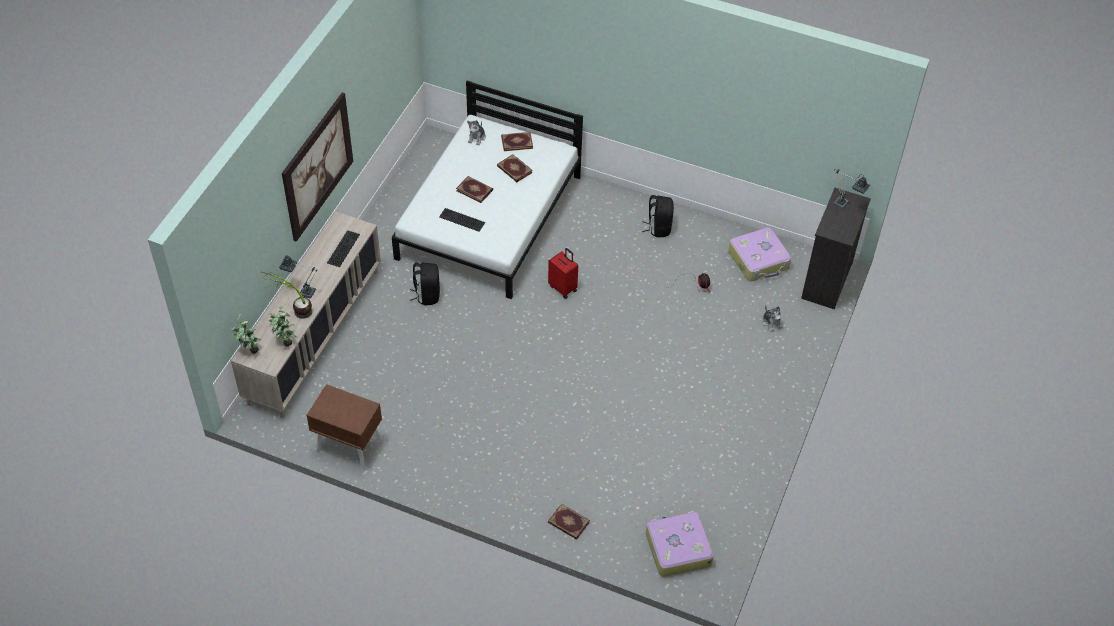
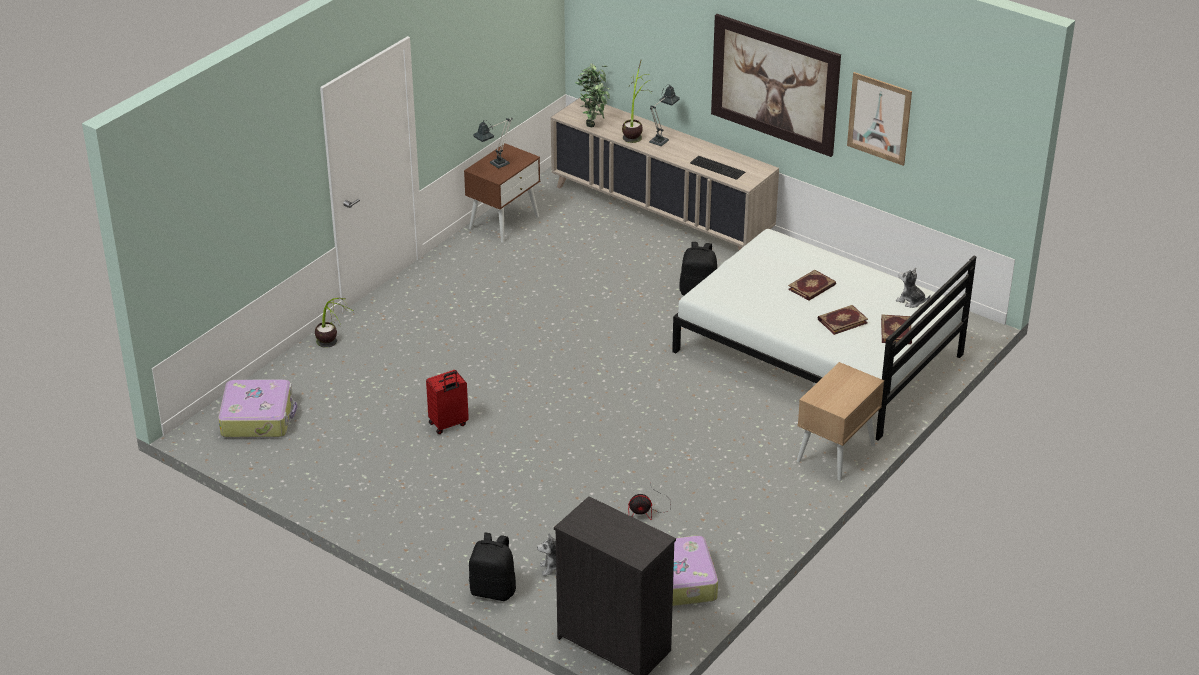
camera: 105 degrees right, 15 degrees down
(364, 101) = (879, 118): none -> picture
(461, 220) = (762, 272): keyboard -> none
(563, 288) = (677, 395): red suitcase -> red suitcase (448, 424)
(568, 523) = (333, 347): book -> potted plant
(601, 197) = (836, 453): none -> beige nightstand
(658, 228) = (763, 496): black backpack -> black backpack (493, 590)
(844, 205) = (636, 539): table lamp -> table lamp (496, 165)

